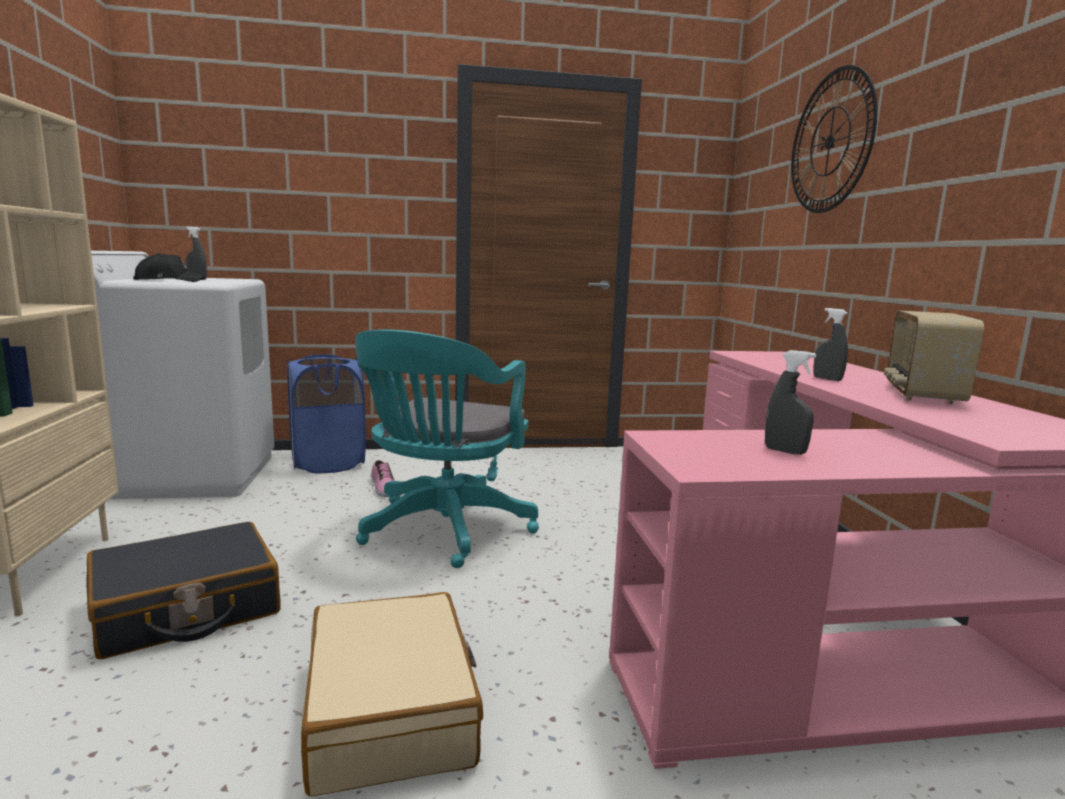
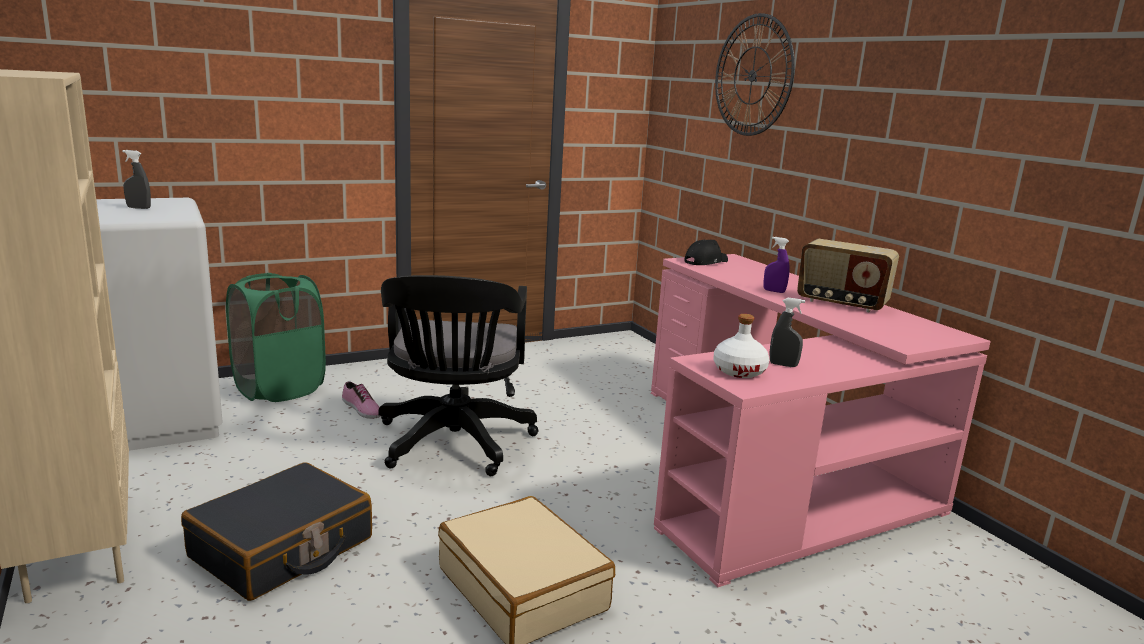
camera: 20 degrees left, 5 degrees up
(168, 281) = (126, 217): black cap -> black cap (705, 262)
(328, 463) = (279, 389): blue laundry basket -> green laundry basket
(442, 531) = (453, 445): turquoise office chair -> black office chair
(708, 451) = (739, 371): none -> white bottle
(827, 379) = (774, 291): grey spray bottle -> purple spray bottle
(920, 394) = (841, 303): radio -> radio turned 60 degrees counterclockwise

